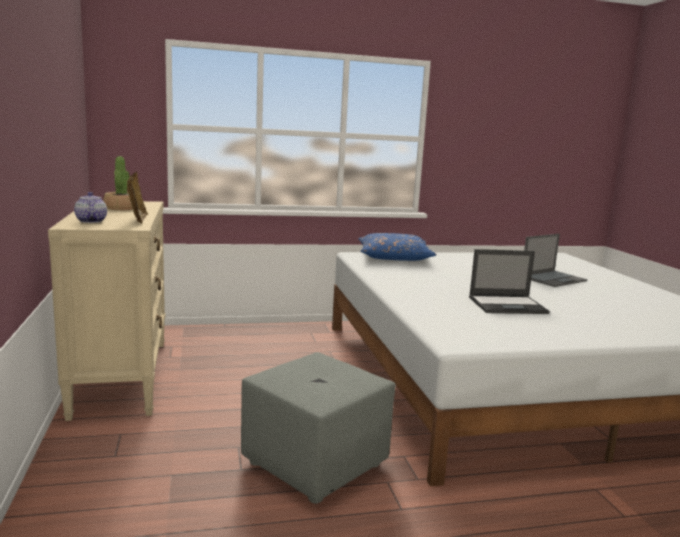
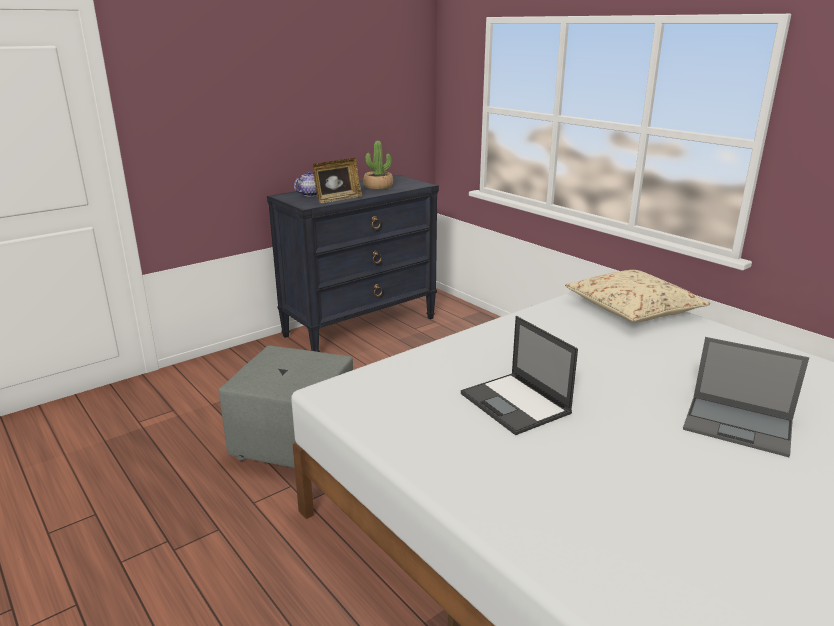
camera: 65 degrees right, 10 degrees up
(121, 376) = (361, 326): beige dresser -> black dresser
(394, 257) = (633, 309): blue pillow -> beige pillow

